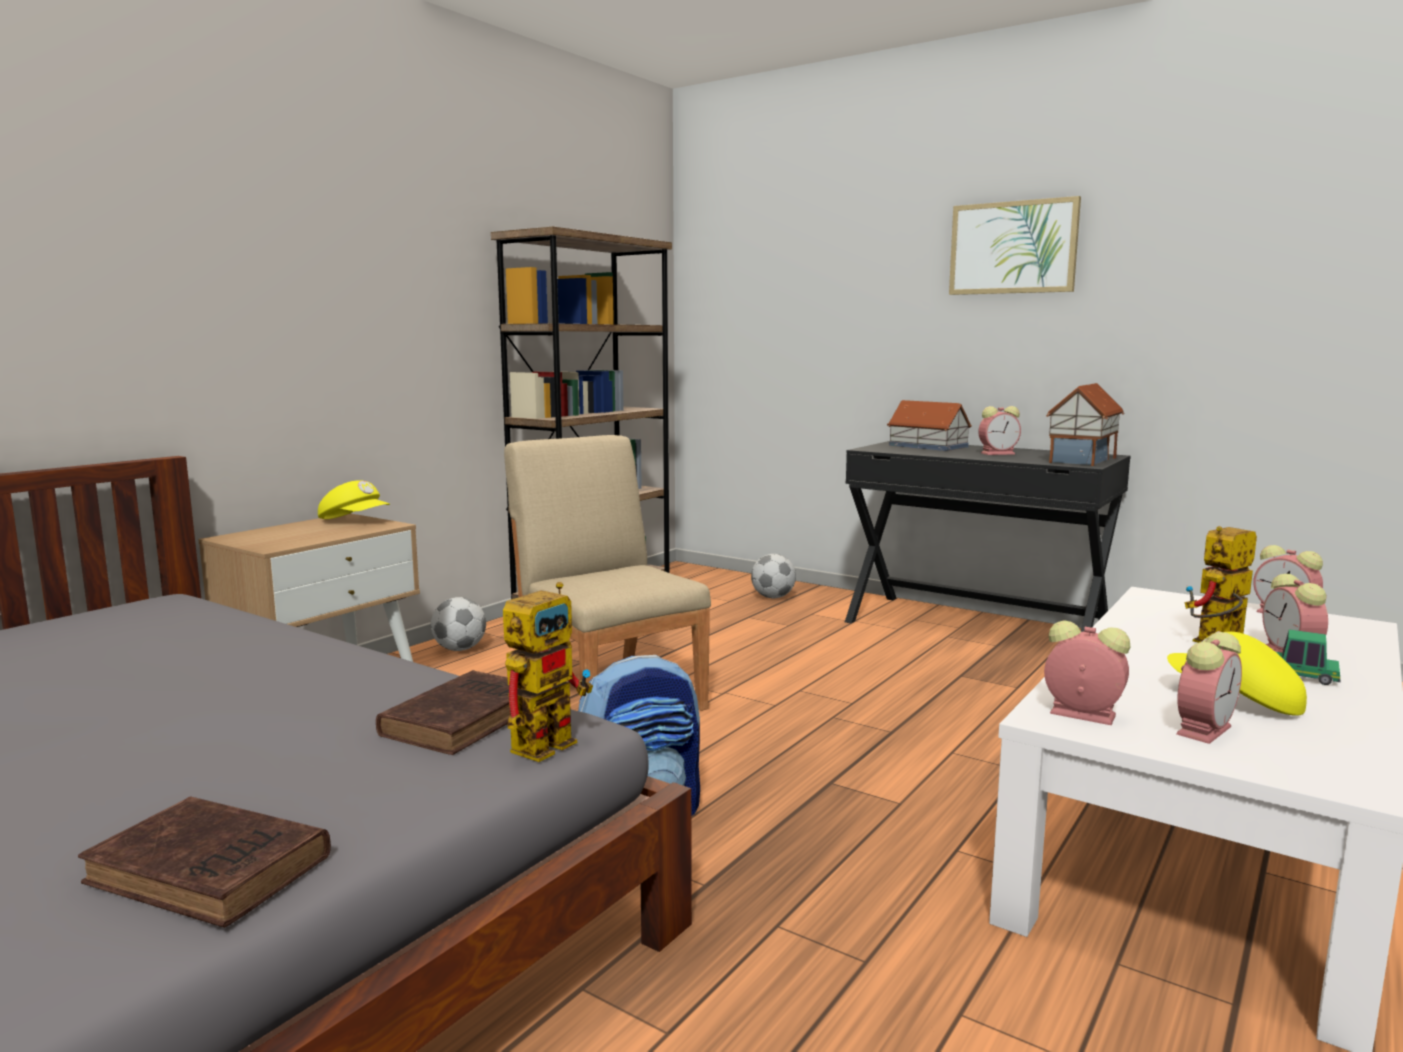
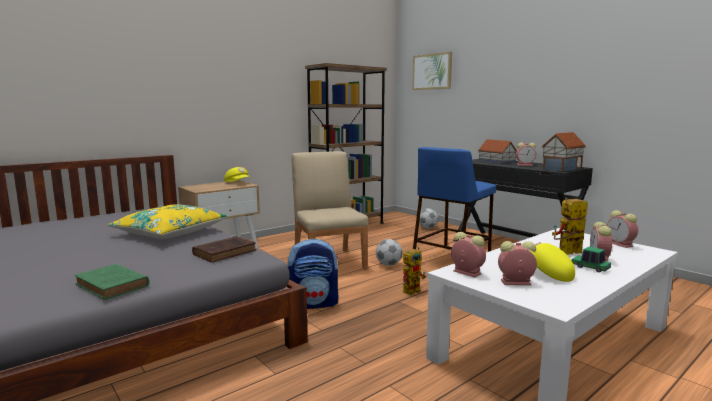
camera: 15 degrees right, 0 degrees up
(214, 871) = (113, 286): brown book -> green book
(254, 673) = (170, 233): none -> yellow pillow
(460, 649) = (282, 239): football -> football (389, 265)
(549, 740) = (248, 261): toy robot -> toy robot (413, 290)
(872, 666) = (451, 259): none -> blue stool
(1013, 248) = (540, 67): picture -> picture (432, 71)
(1204, 729) = (514, 282): alarm clock -> alarm clock turned 150 degrees counterclockwise

